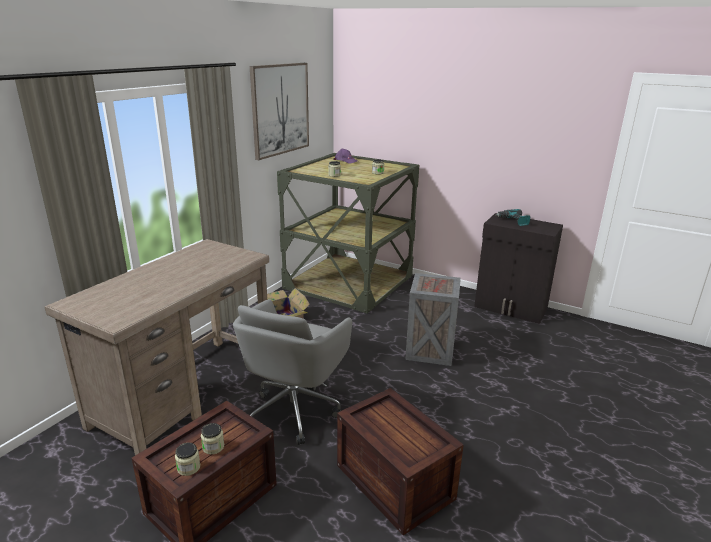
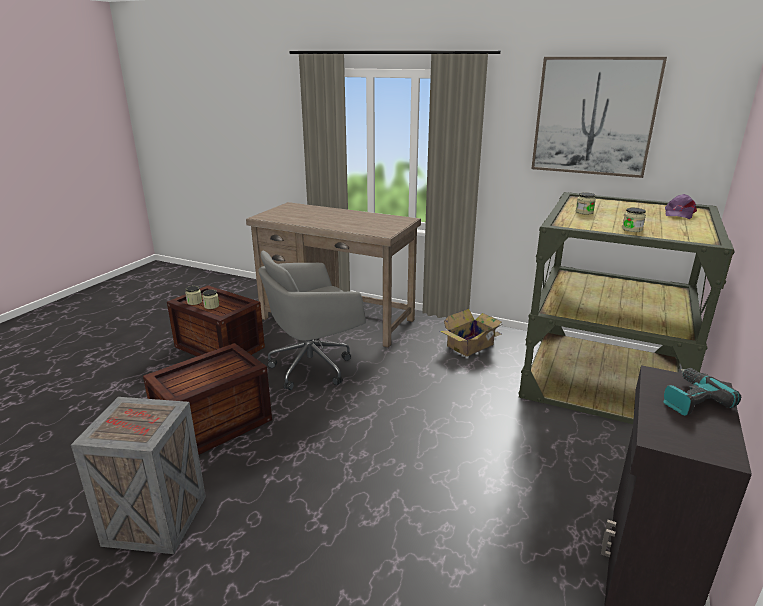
camera: 85 degrees right, 0 degrees up
(295, 410) = (315, 367): grey office chair -> grey office chair turned 45 degrees counterclockwise
(431, 350) = (446, 453): crate -> crate (156, 521)

